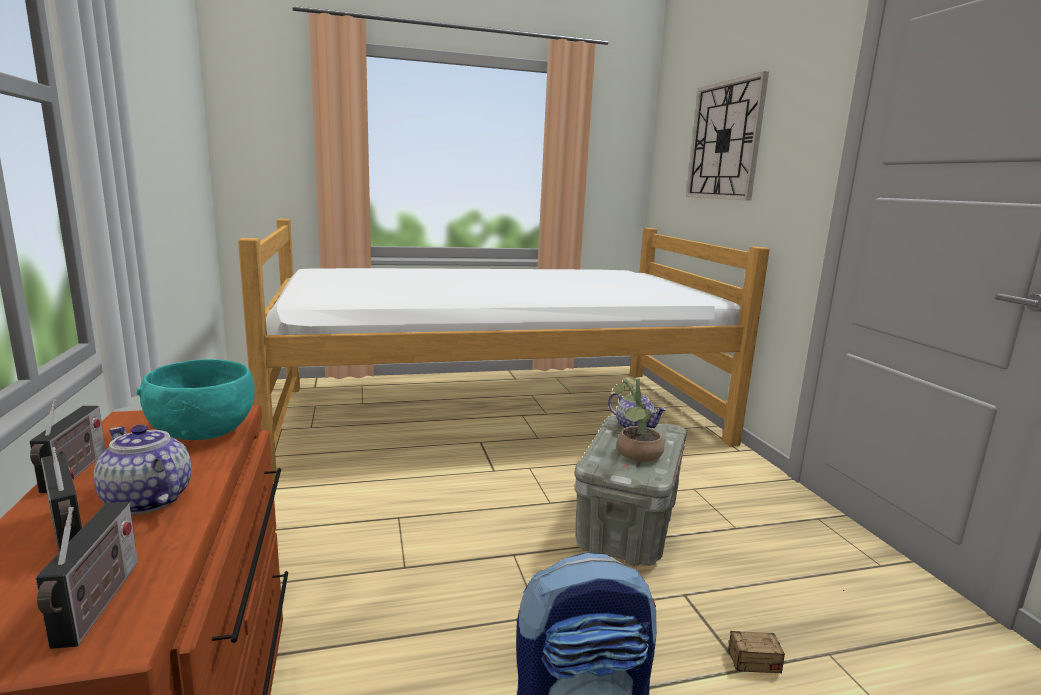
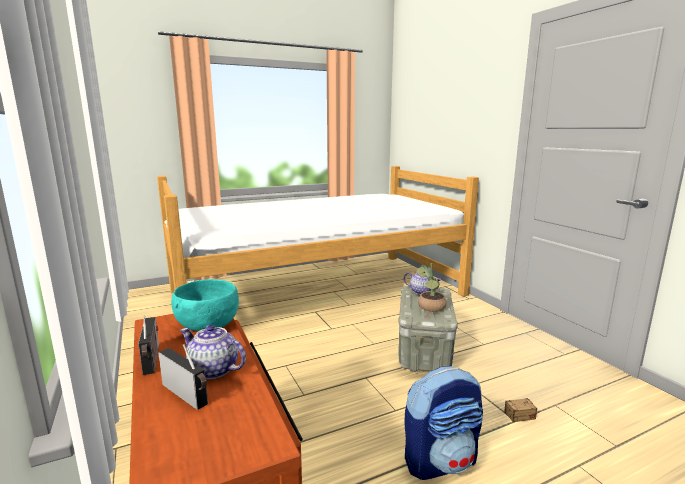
camera: 10 degrees left, 0 degrees up
(97, 606) = (242, 429): radio -> none
(725, 141) = (443, 112): wall clock -> none

